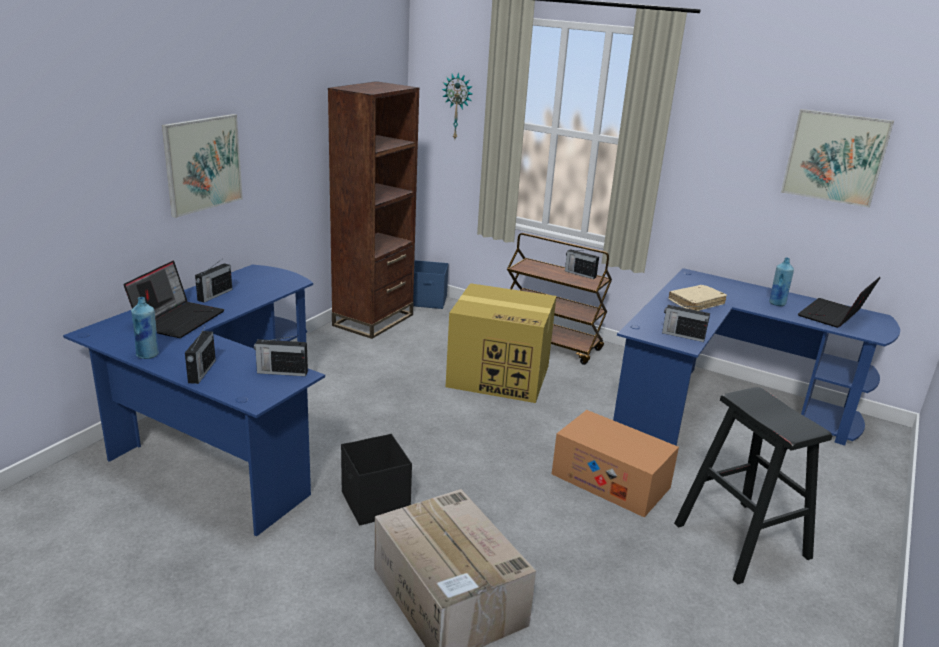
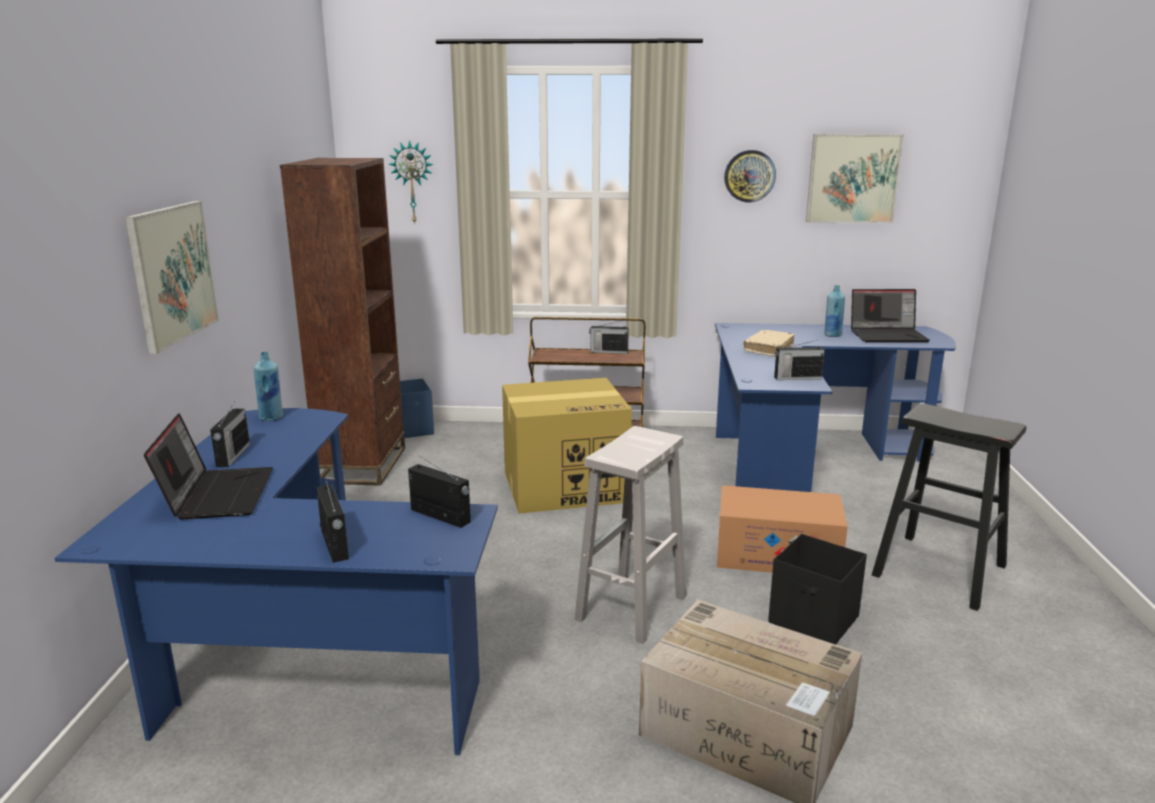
camera: 25 degrees left, 5 degrees down
(148, 355) = (228, 546): blue bottle -> blue bottle (271, 418)
(281, 372) = (441, 516): radio -> radio turned 120 degrees counterclockwise
(375, 503) = (566, 662): black storage box -> black storage box (814, 620)
(455, 482) = (631, 609): none -> white stool
(733, 140) = (749, 176): none -> wall clock
(834, 316) = (888, 335): laptop -> laptop turned 105 degrees counterclockwise

